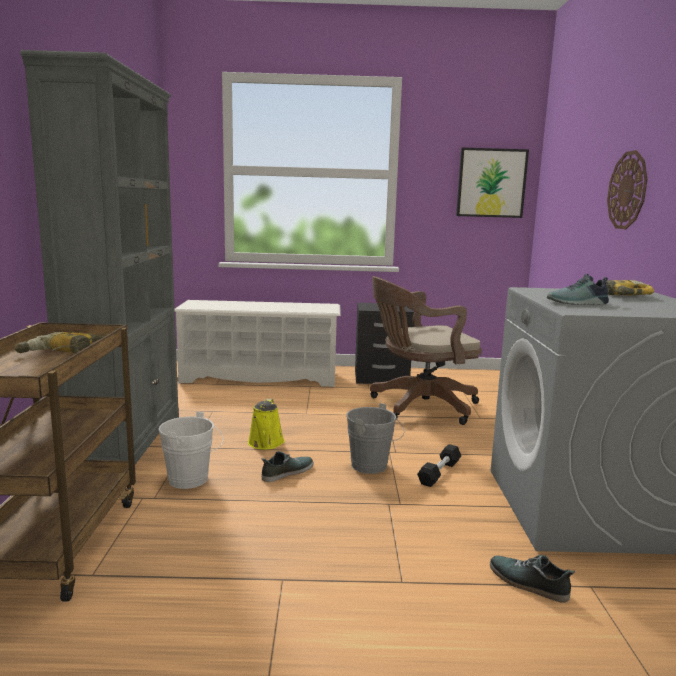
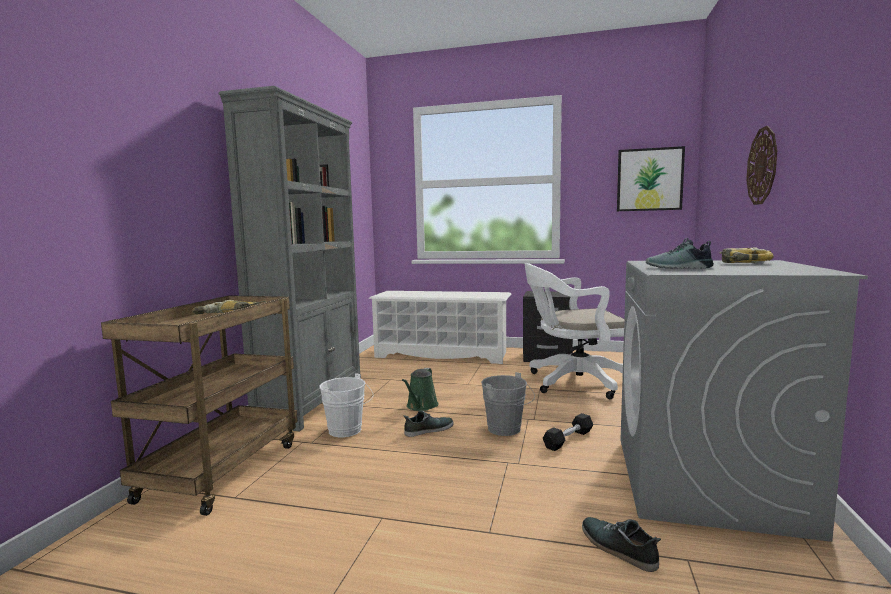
camera: 15 degrees right, 5 degrees down
(265, 444) = (421, 406): yellow watering can -> green watering can
(419, 407) = (573, 382): brown office chair -> white office chair

